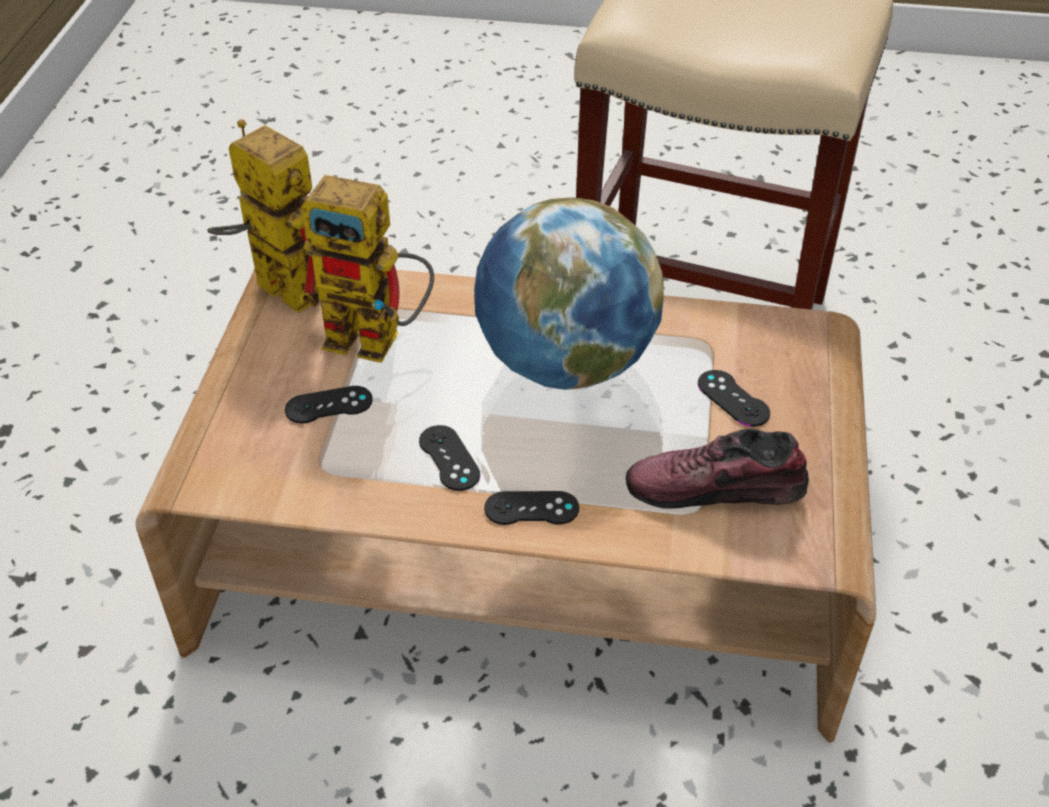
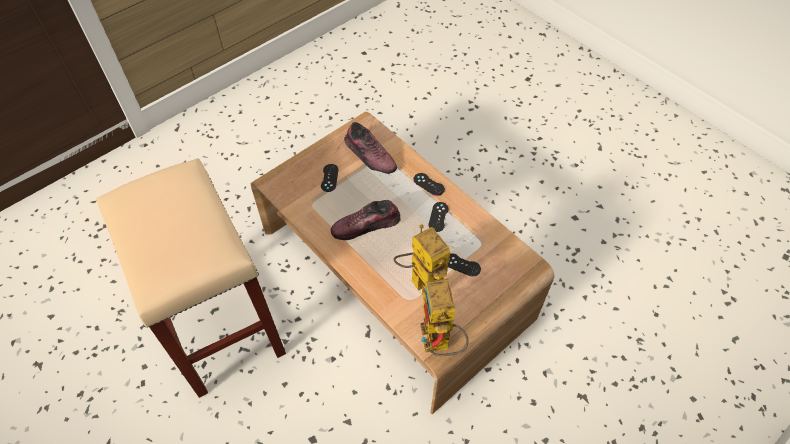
camera: 140 degrees left, 10 degrees up
(565, 364) = (366, 226): globe -> shoe

